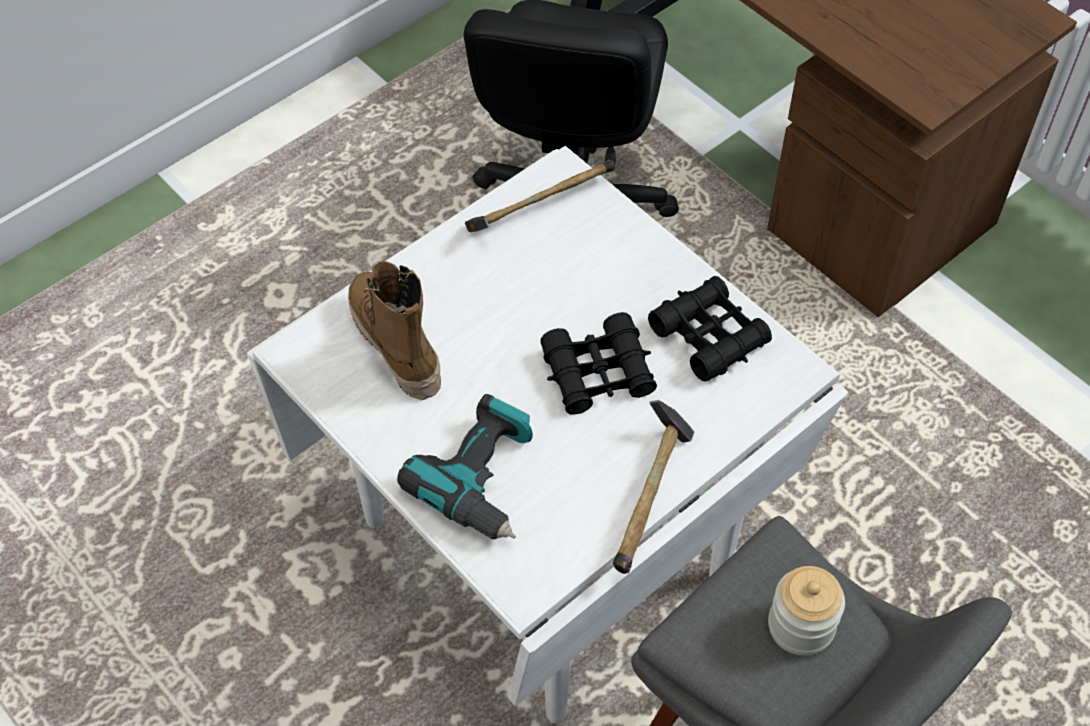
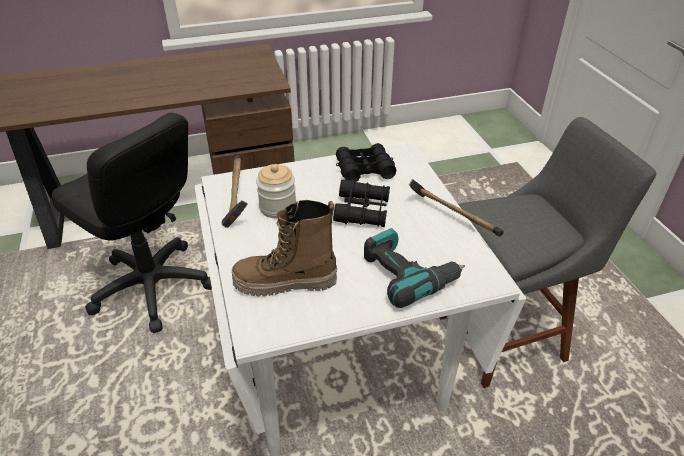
camera: 65 degrees left, 15 degrees down
(801, 626) = (524, 214): jar -> jar (278, 207)

